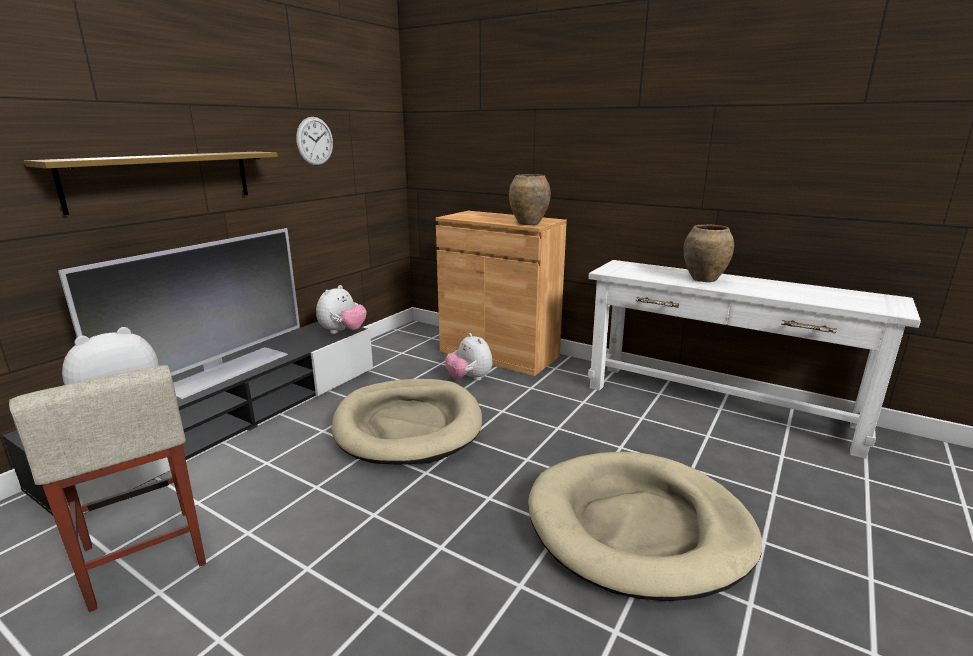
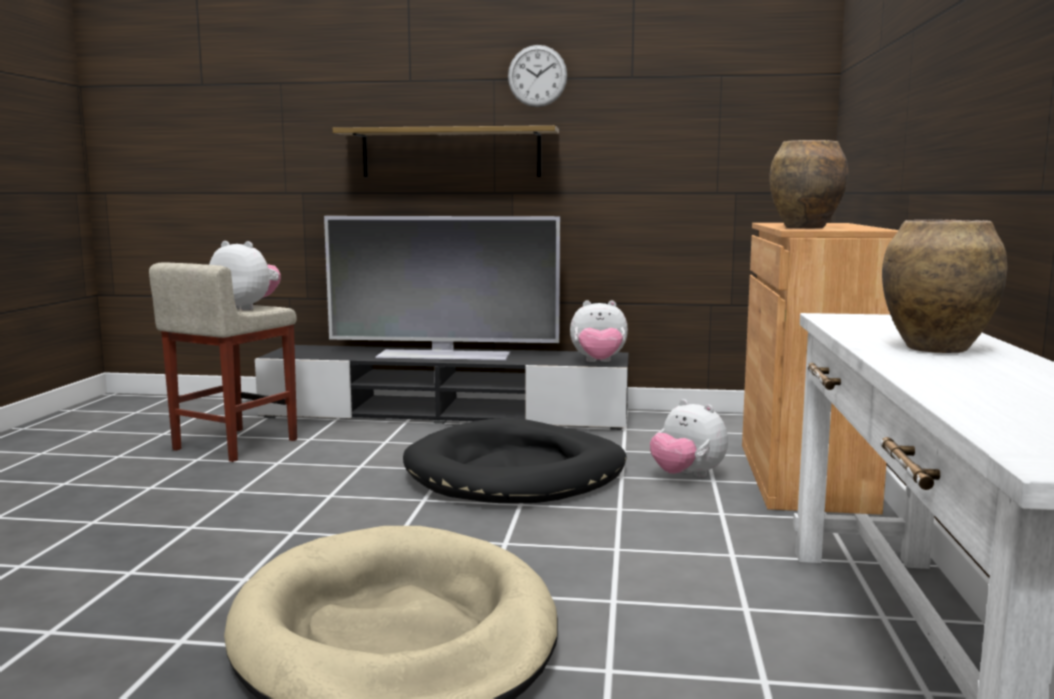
camera: 65 degrees right, 10 degrees down
(315, 141) = (650, 117): wall clock -> wall clock (537, 76)
(408, 425) = (516, 472): beige dog bed -> black dog bed
(469, 378) = (687, 475): plush toy -> plush toy turned 75 degrees counterclockwise

